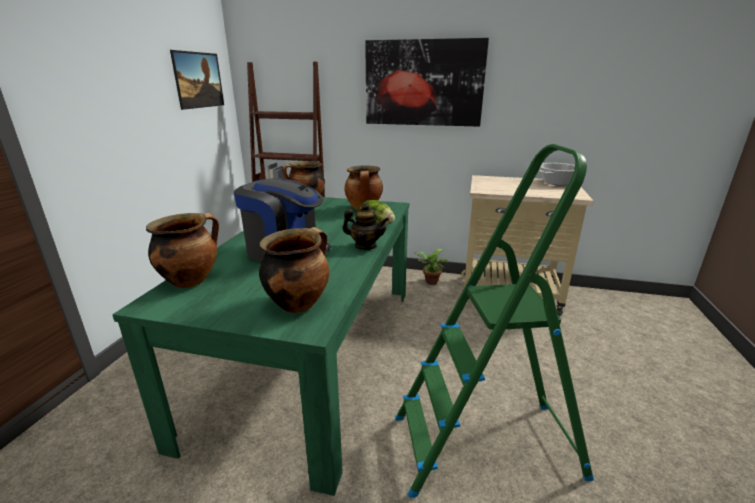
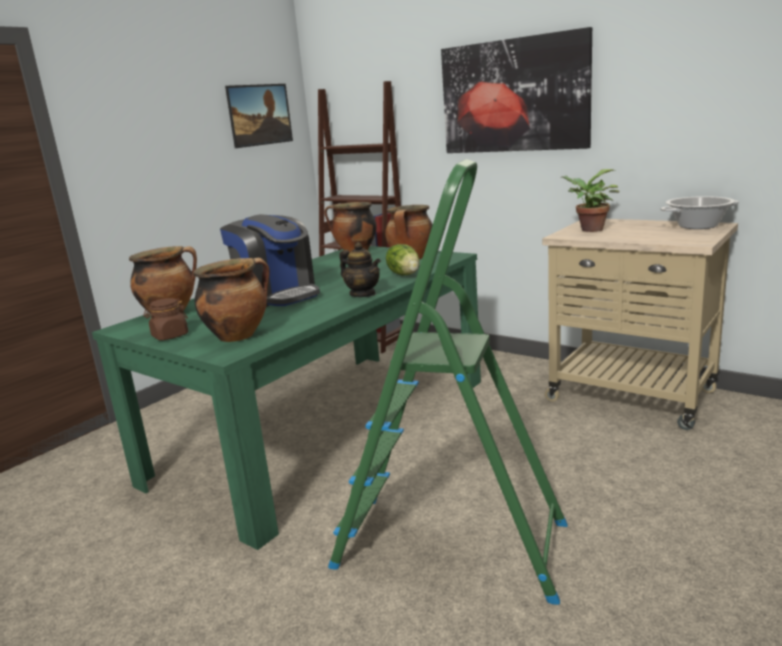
camera: 25 degrees right, 5 degrees down
(220, 311) = (170, 336): none -> brown jar
(430, 282) = (527, 370): potted plant -> potted plant (589, 230)

